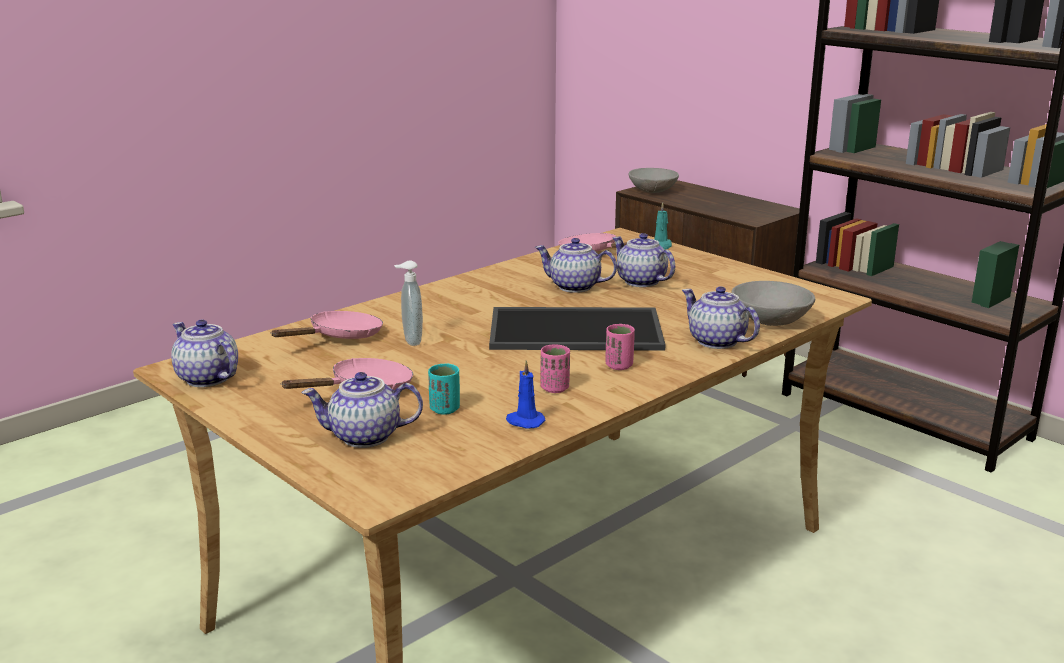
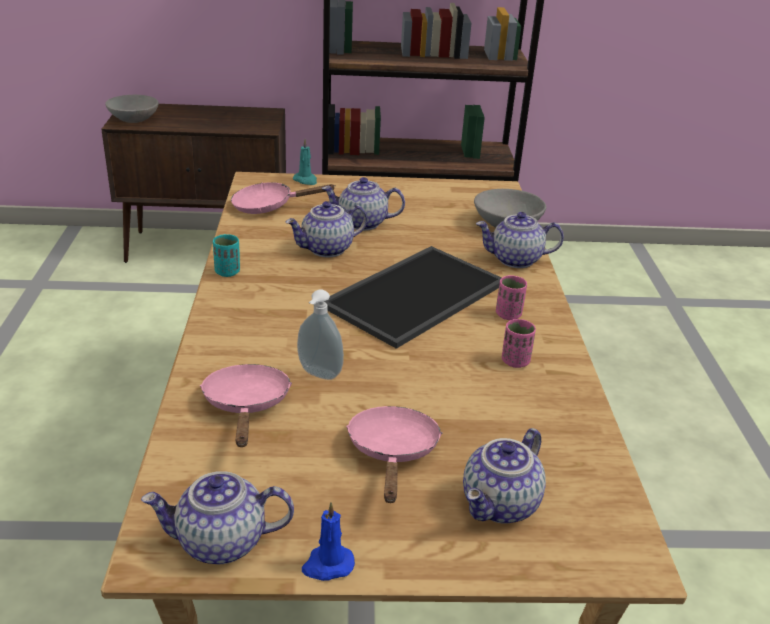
camera: 50 degrees left, 10 degrees up
(445, 409) = (492, 432): turquoise cup -> turquoise cup (227, 272)
(524, 421) = (562, 407): blue candle -> blue candle (327, 565)

